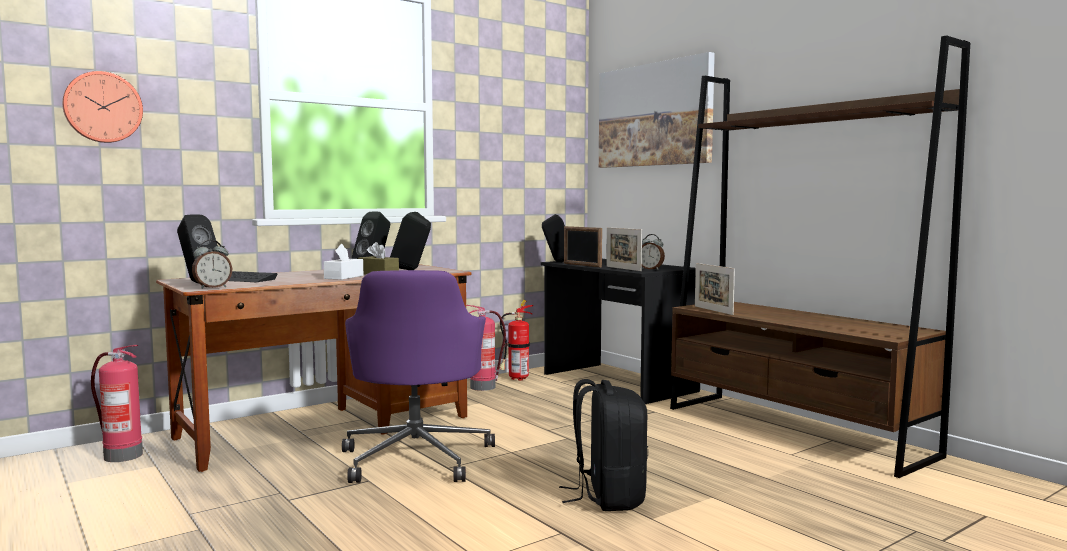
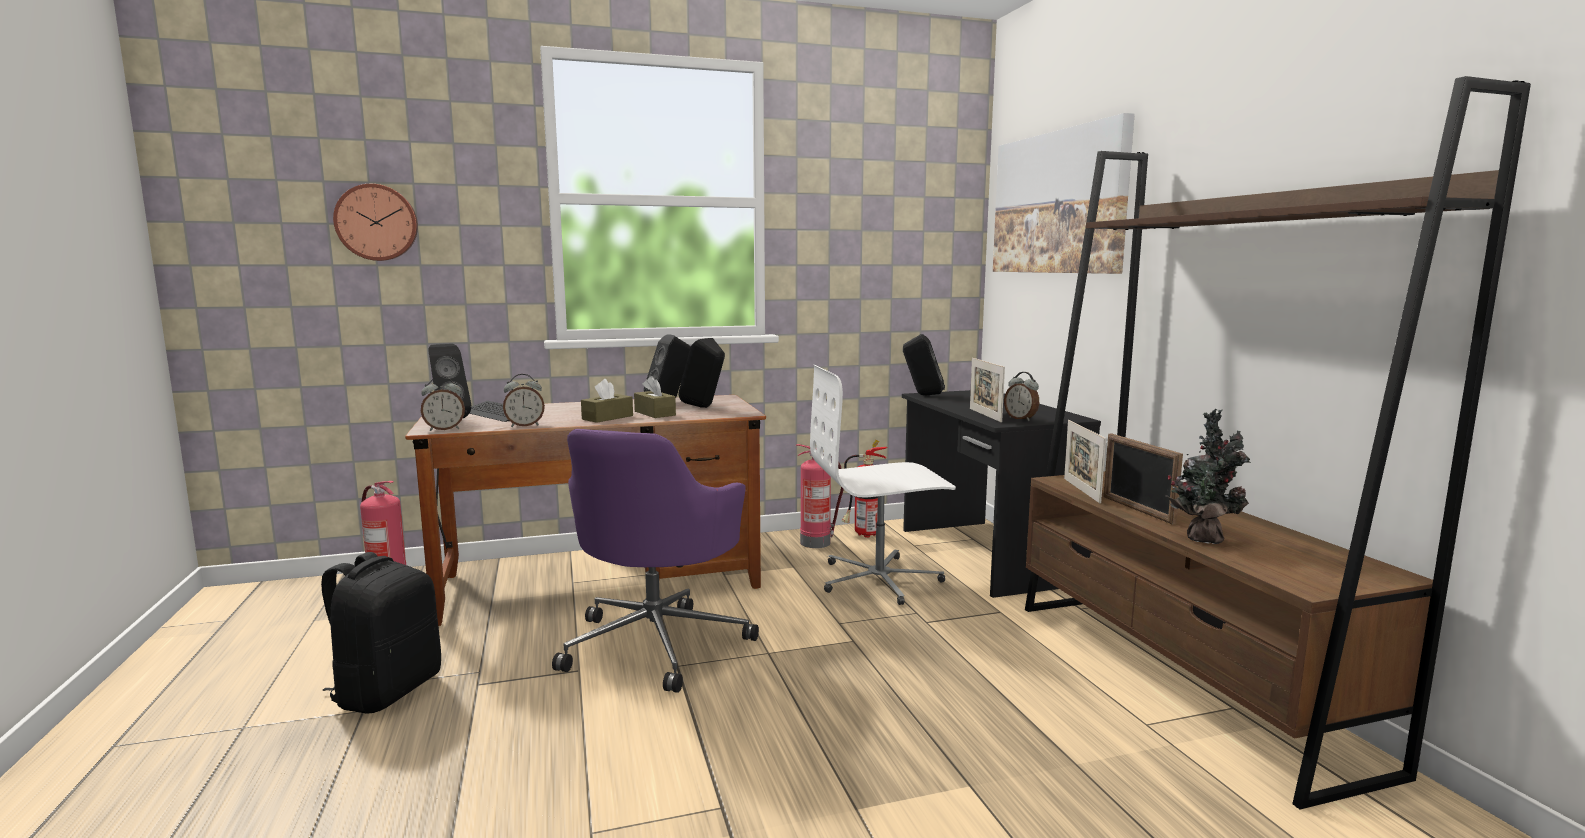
camera: 20 degrees right, 5 degrees up
(282, 283) = (525, 425): none -> alarm clock
(344, 277) = (607, 417): white tissue box -> brown tissue box
(554, 403) = (880, 579): none -> white office chair
(582, 265) = (942, 404): picture frame -> picture frame (1137, 510)
(608, 497) = (827, 755): black backpack -> black backpack (387, 690)
(812, 324) = (1203, 538): none -> potted plant

